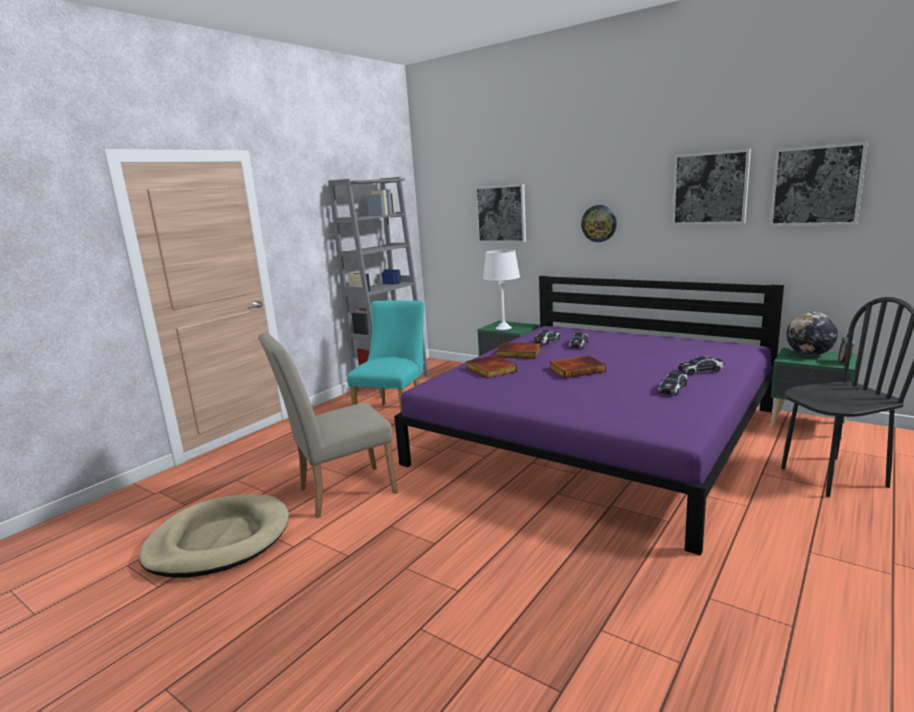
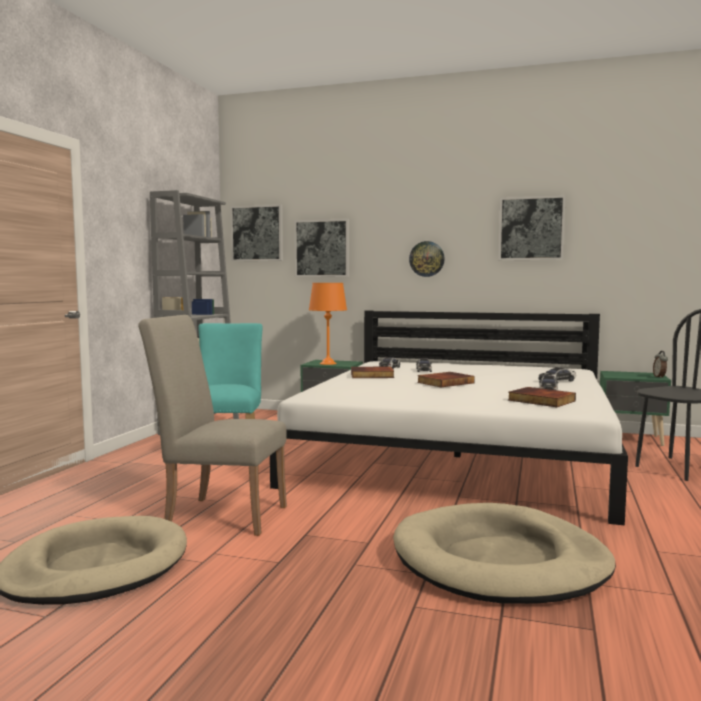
camera: 20 degrees left, 10 degrees down
(339, 492) = (218, 514): beige chair -> beige chair turned 60 degrees clockwise
(489, 369) = (357, 384): book -> book (540, 401)
(503, 327) = (328, 363): white table lamp -> orange table lamp
(535, 586) = (500, 561): none -> beige dog bed
(596, 436) = (458, 455): purple bed -> white bed
(809, 355) = (627, 374): globe -> none
(816, 185) = (620, 228): picture -> picture (257, 233)

